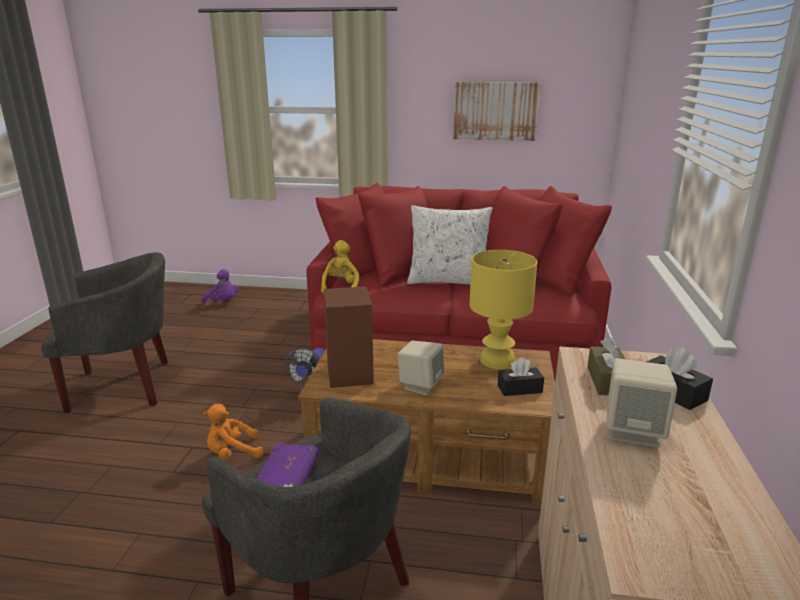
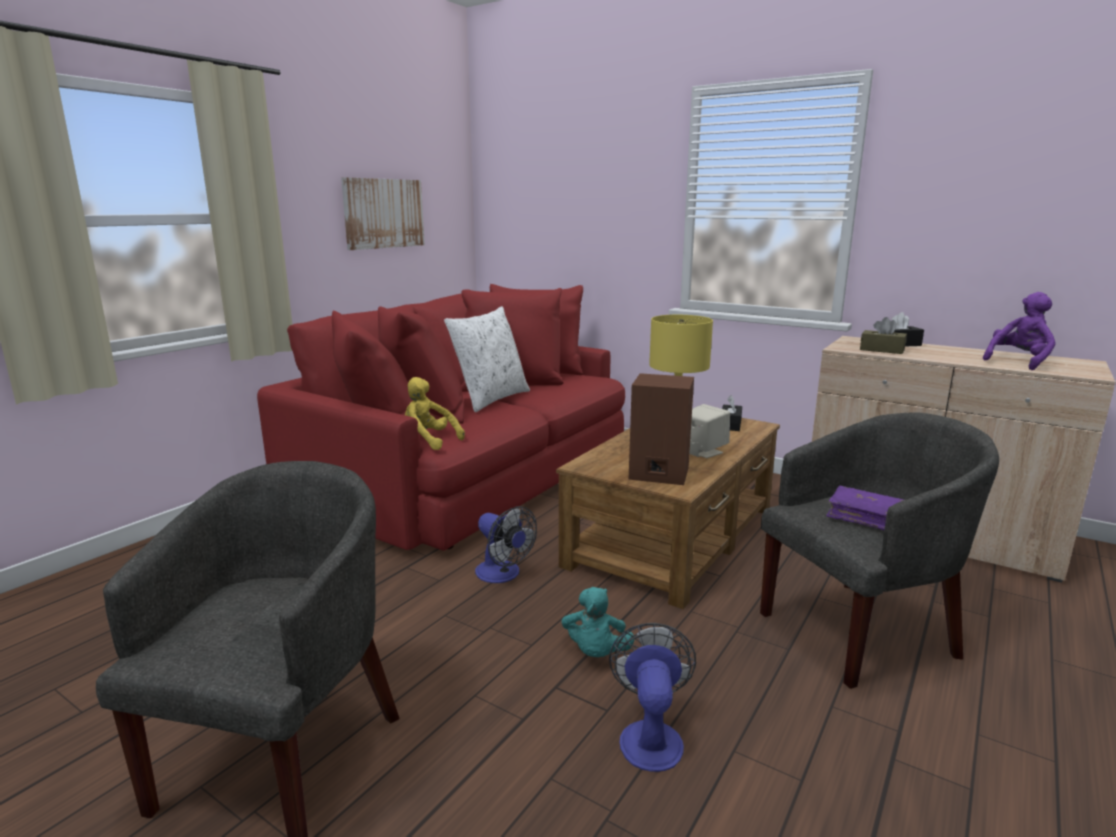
camera: 65 degrees left, 5 degrees down
(150, 494) = (650, 735): none -> fan
(223, 302) = (82, 606): purple plush toy -> purple plush toy (1018, 362)
(233, 453) = (596, 653): orange plush toy -> turquoise plush toy
(633, 431) = (949, 356): beige speaker -> none

